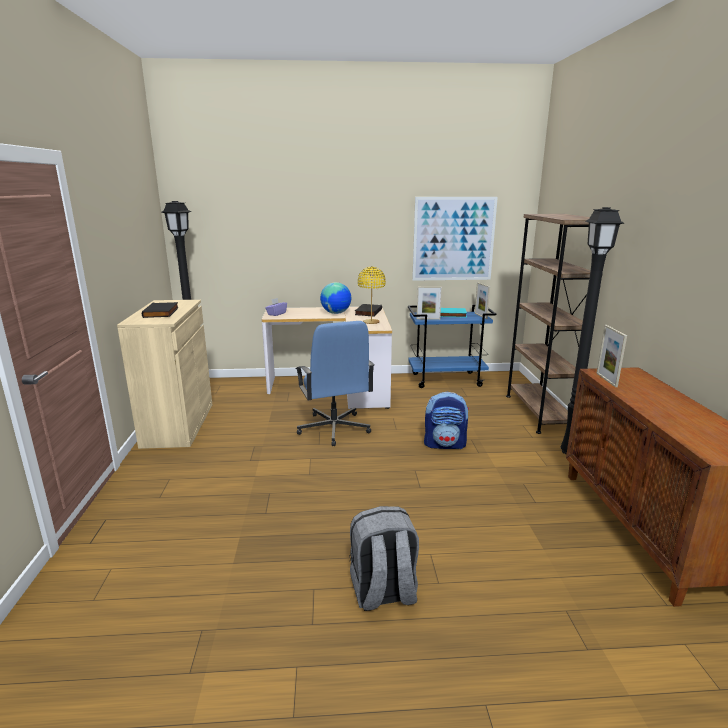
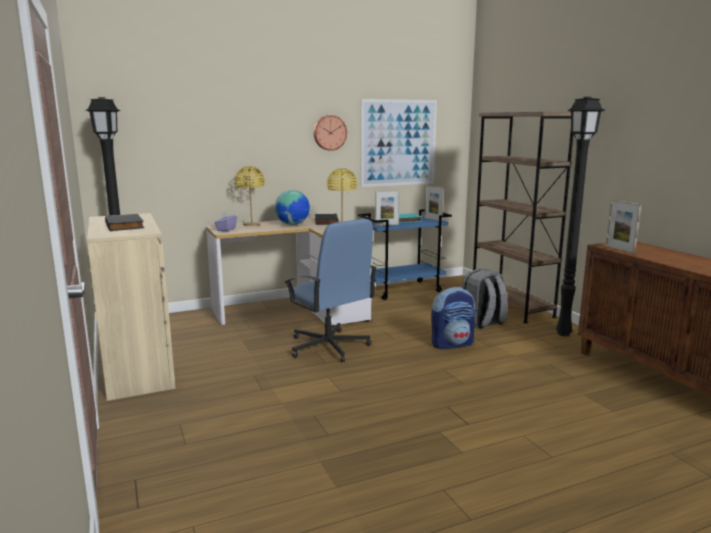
camera: 20 degrees left, 5 degrees down
(303, 310) = (252, 224): none -> yellow table lamp
(382, 229) = (329, 132): none -> wall clock
(383, 593) = (511, 476): grey backpack -> grey backpack (482, 323)

